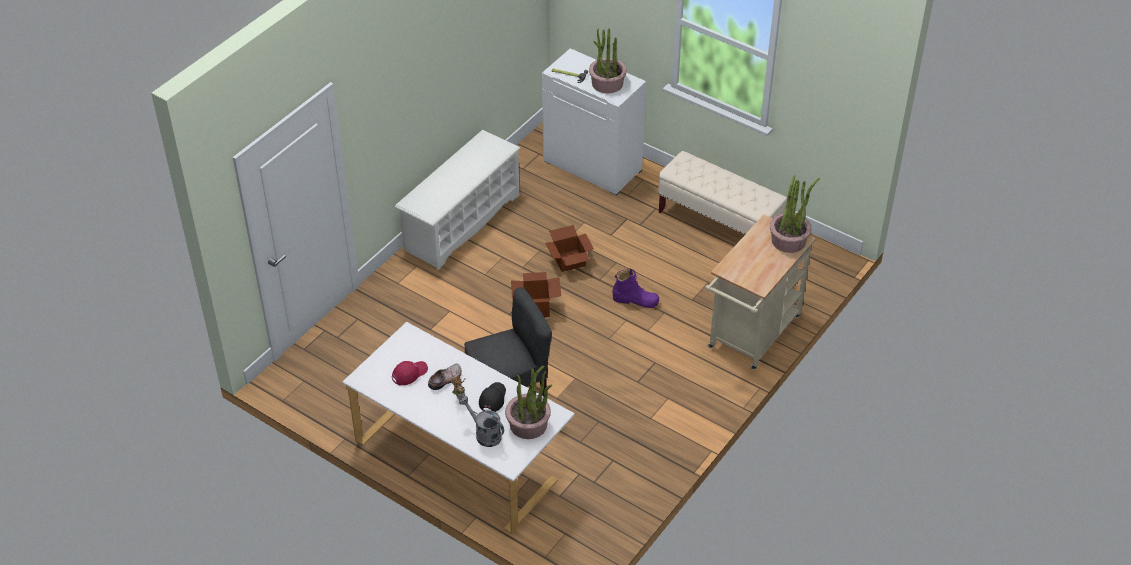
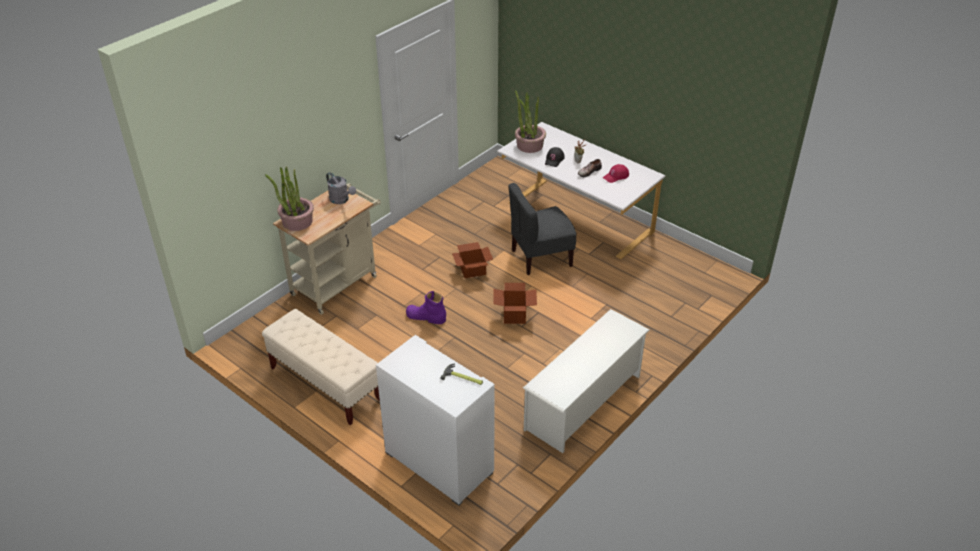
camera: 175 degrees left, 5 degrees down
(484, 434) = (560, 142): grey watering can -> grey watering can (341, 200)
(569, 261) = (480, 355): cardboard box -> cardboard box (473, 269)
(607, 83) = (421, 363): potted plant -> none

